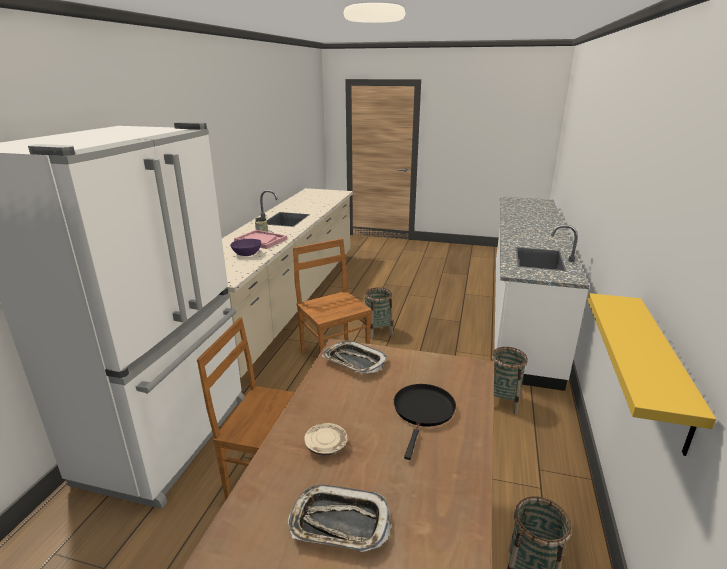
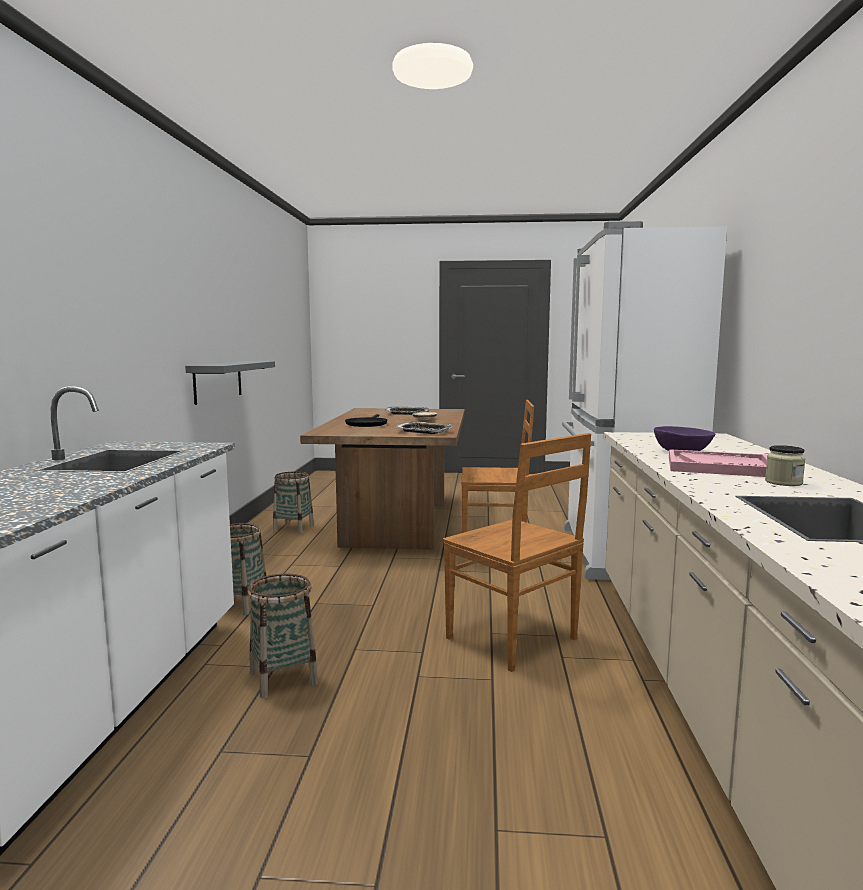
camera: 170 degrees right, 15 degrees down
(378, 331) = (448, 696): basket -> basket (283, 678)
(663, 370) = (218, 381): yellow shelf -> grey shelf

